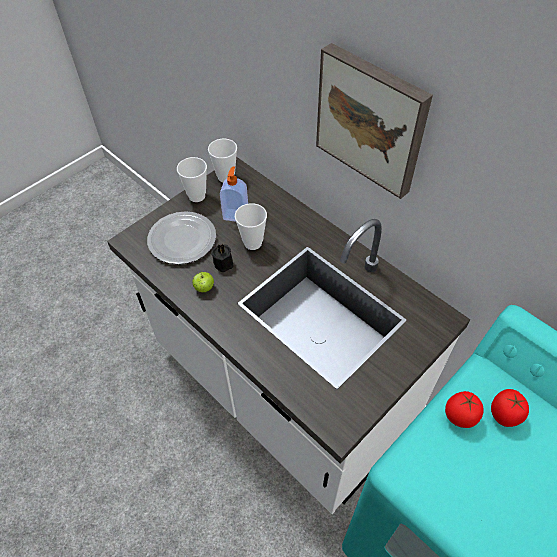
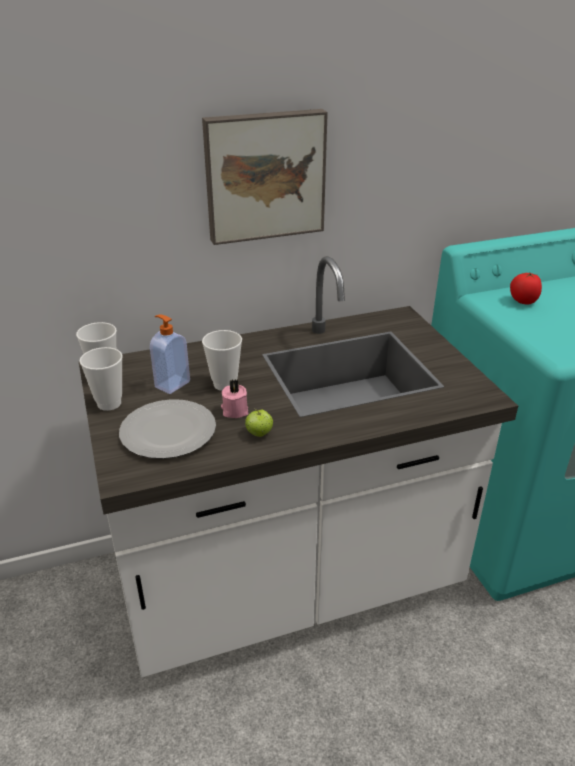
camera: 65 degrees left, 20 degrees down
(224, 262) = (234, 410): black candle -> pink candle
(459, 416) = (517, 318): tomato -> none

